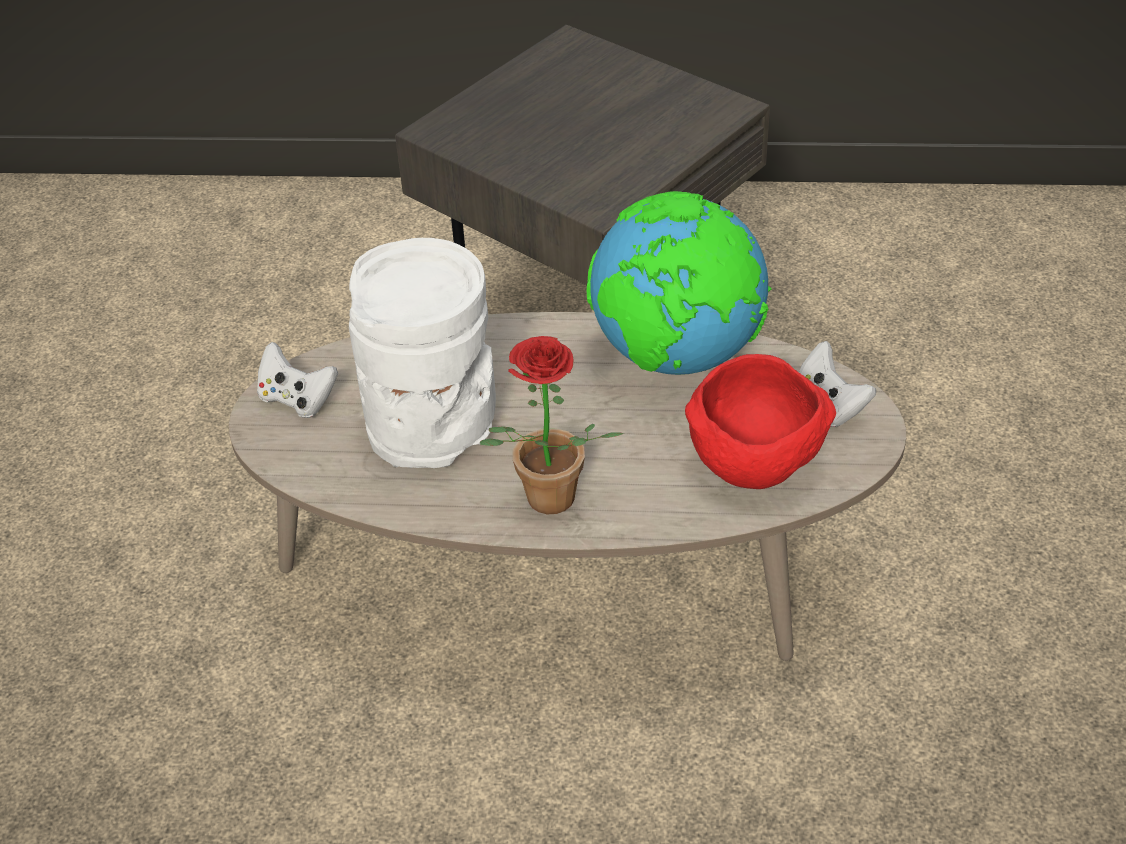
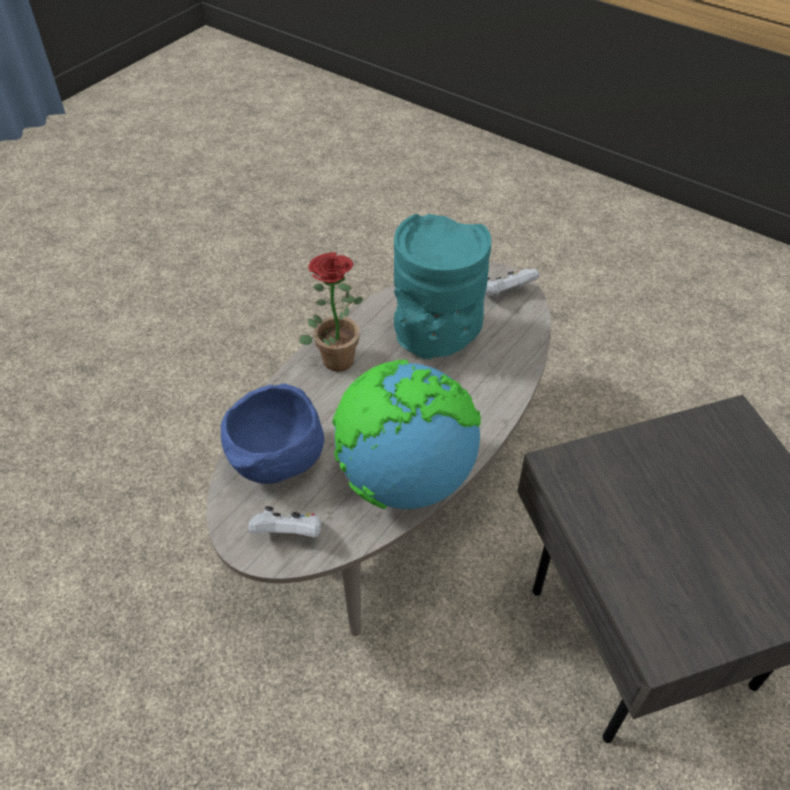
camera: 120 degrees right, 5 degrees up
(434, 427) = (436, 337): white vase -> turquoise vase
(756, 463) = (277, 463): red bowl -> blue bowl

